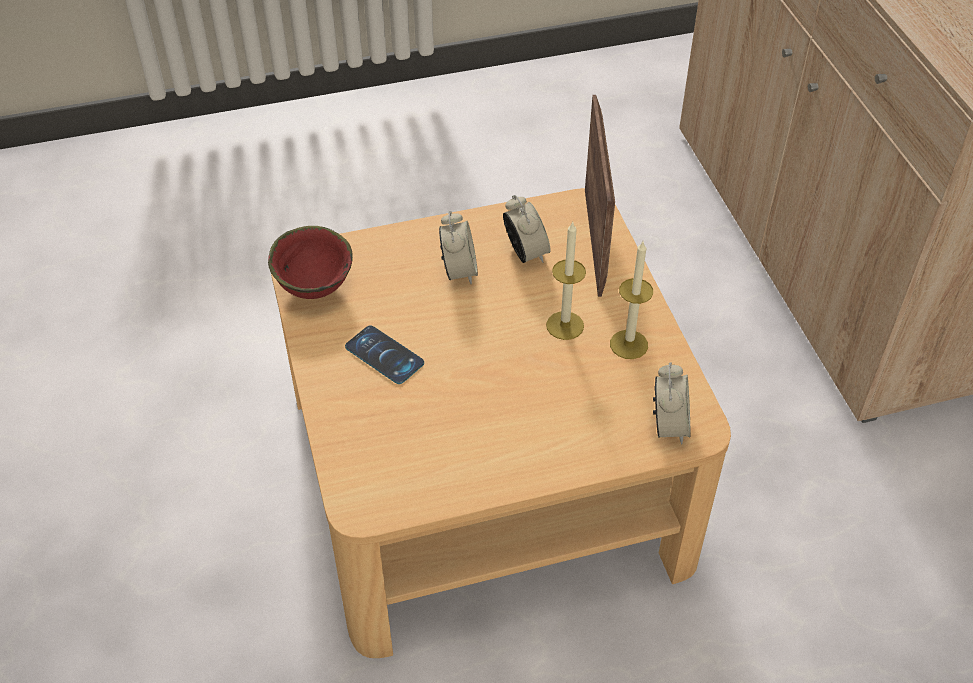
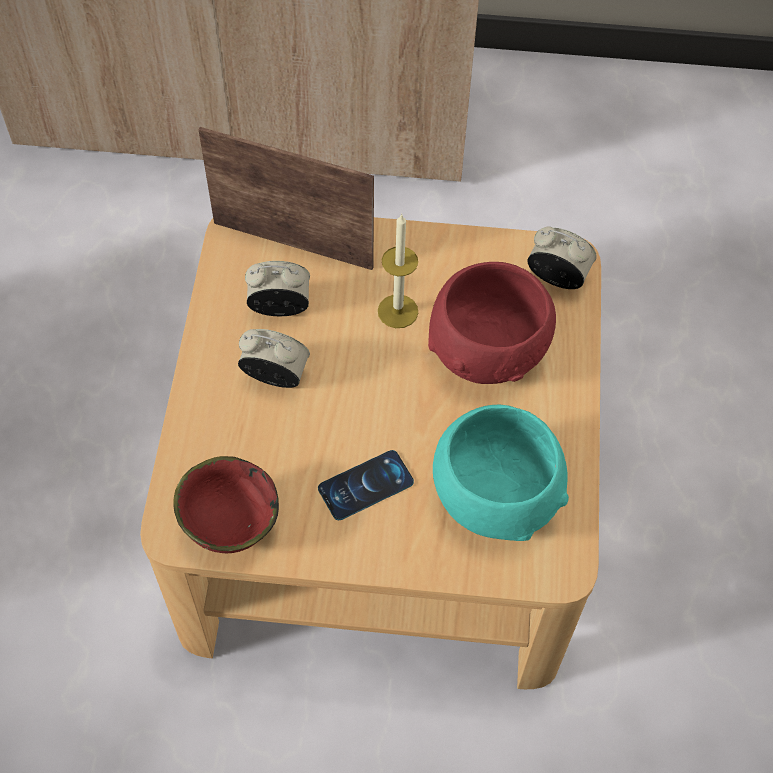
camera: 70 degrees left, 10 degrees up
(412, 442) = (495, 496): none -> turquoise bowl
(556, 398) = (489, 352): none -> red bowl
(629, 344) = (446, 269): candle -> none

